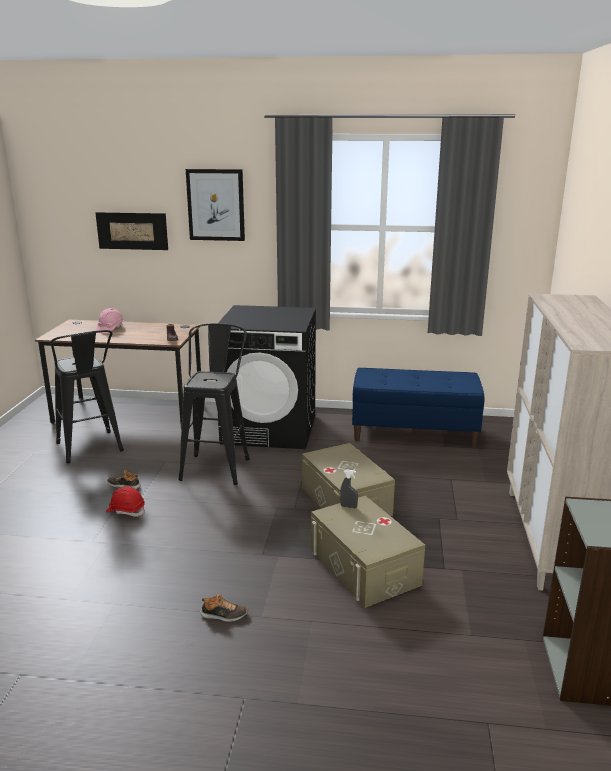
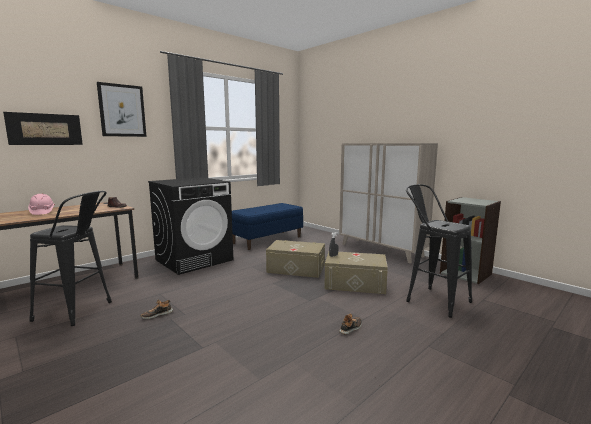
camera: 50 degrees left, 10 degrees down
(126, 511) = (189, 324): red hard hat -> none
(217, 465) = (200, 282): black stool -> black stool (432, 299)

